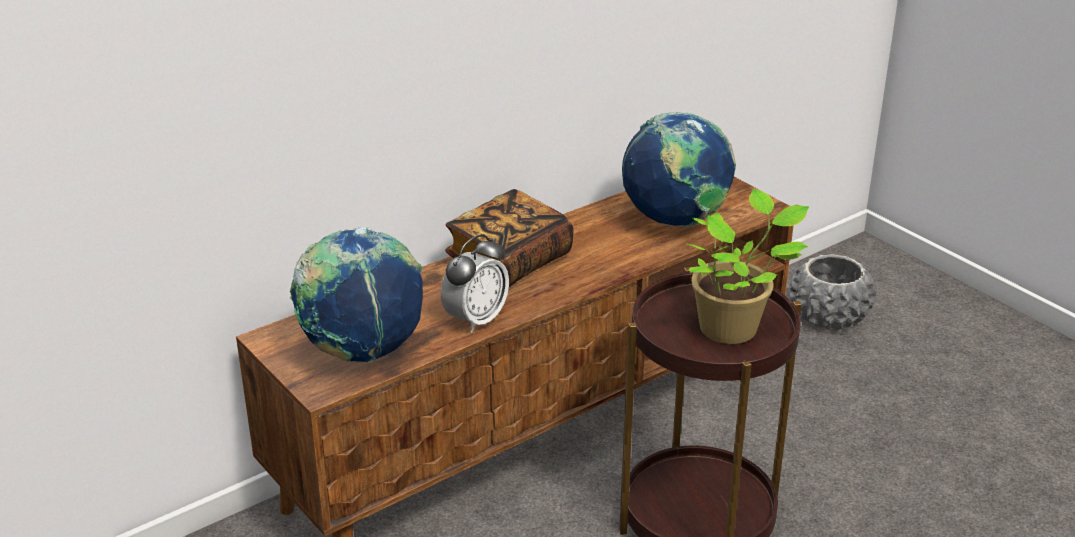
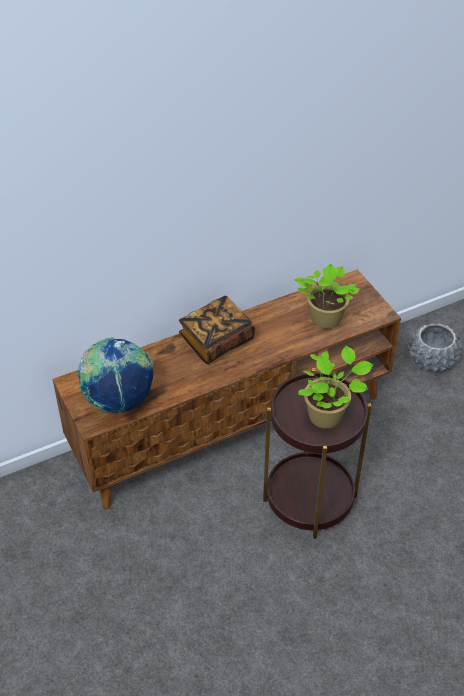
camera: 10 degrees right, 15 degrees up
(476, 320) = (187, 384): alarm clock -> none
(676, 221) = (324, 320): globe -> potted plant

